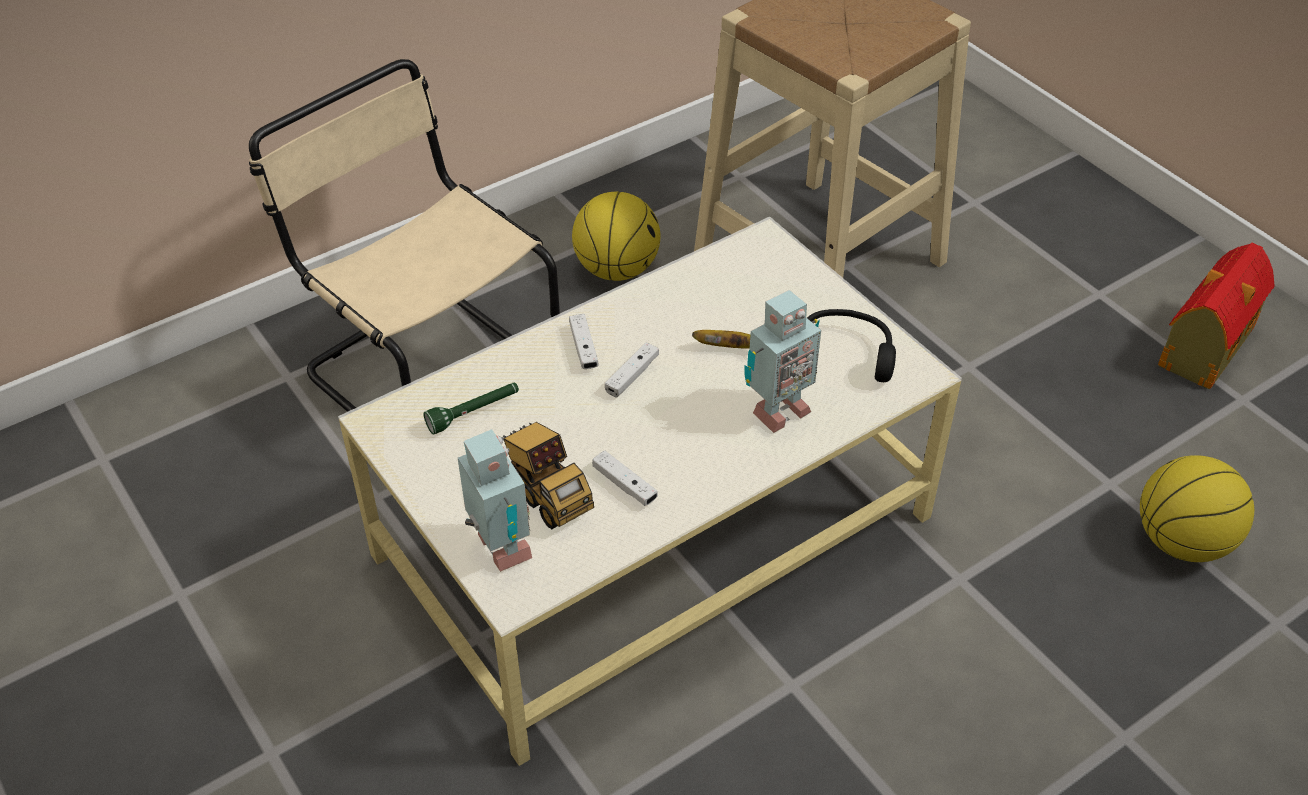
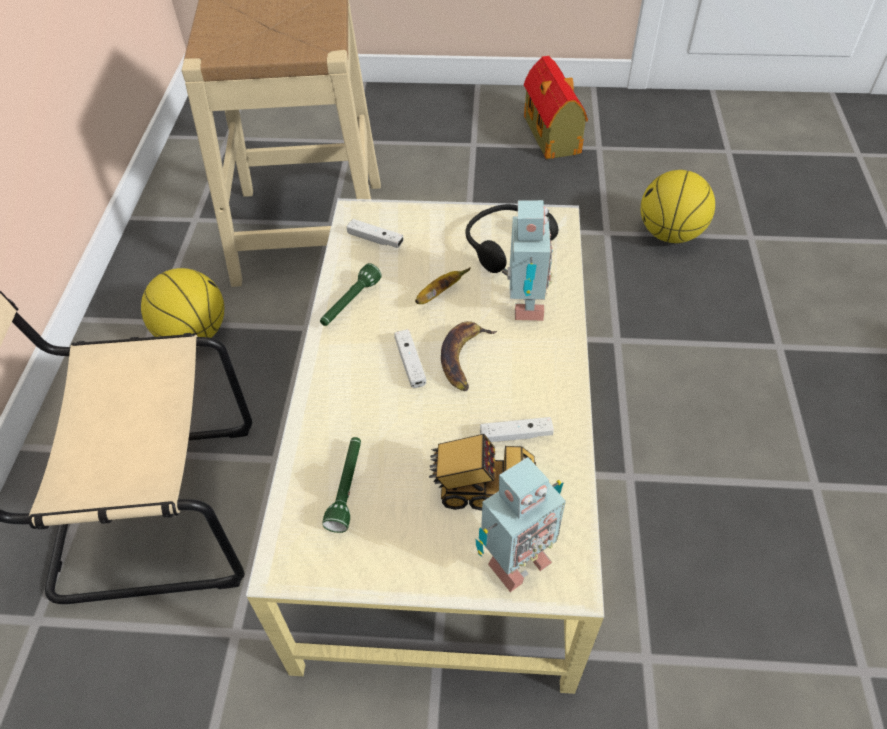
camera: 50 degrees left, 5 degrees up
(500, 551) = (514, 561): toy robot -> toy robot turned 135 degrees clockwise
(583, 348) = (351, 374): white game controller -> white game controller (375, 239)
(656, 300) = (350, 303): none -> green flashlight
(674, 405) = (464, 357): none -> banana

